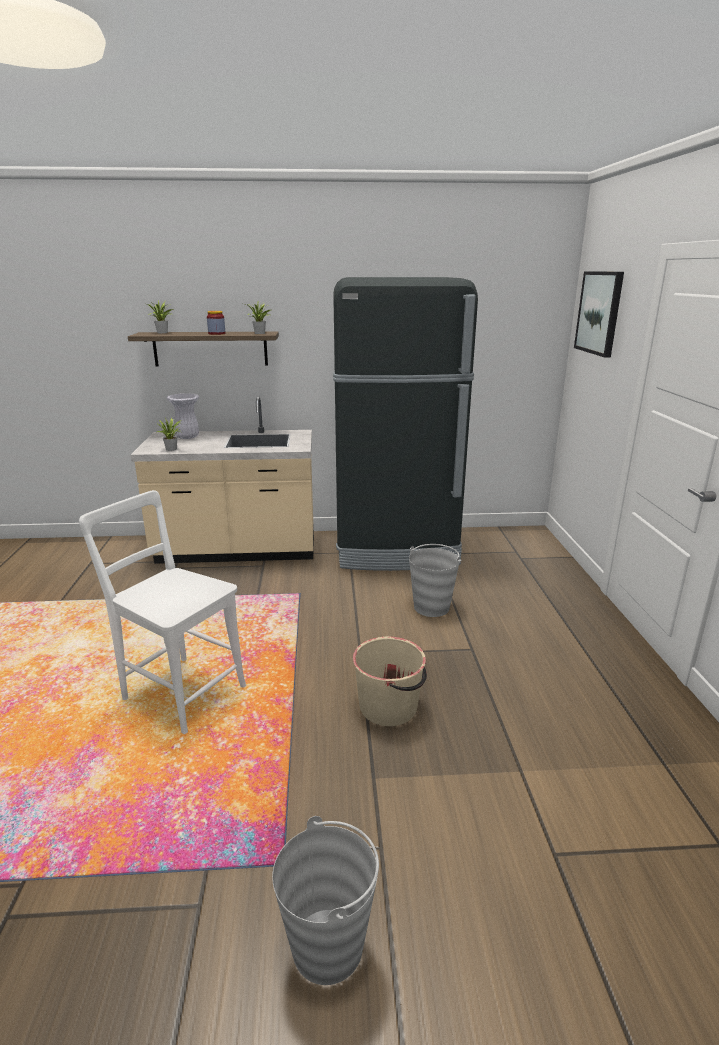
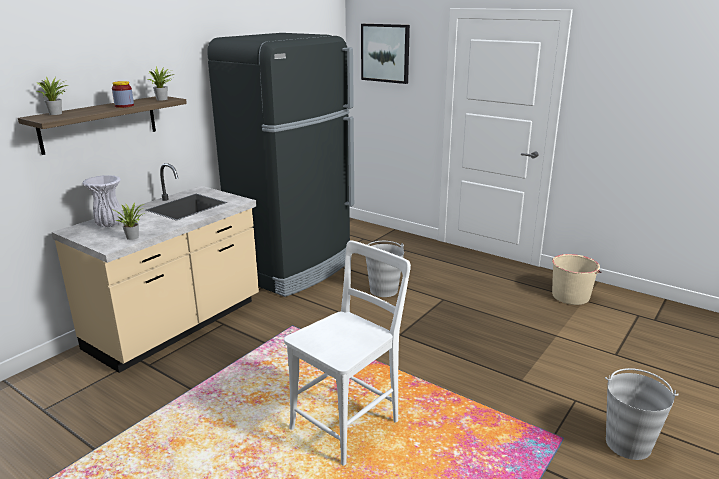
camera: 50 degrees left, 0 degrees up
(180, 690) = (349, 422): white chair -> white chair turned 150 degrees clockwise
(389, 707) = (465, 348): beige bucket -> beige bucket (570, 296)

